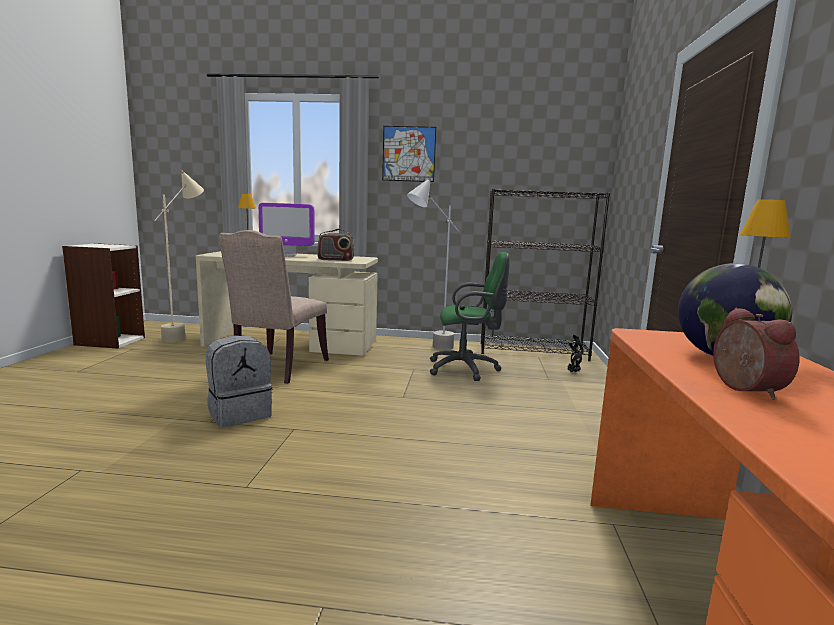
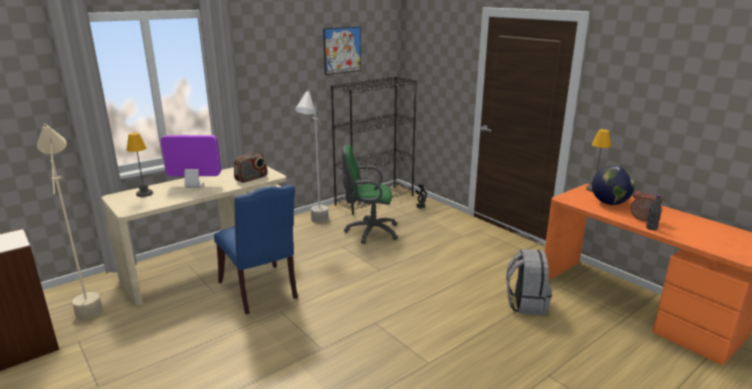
camera: 45 degrees left, 10 degrees up
(240, 413) = (324, 333): grey backpack -> grey backpack (525, 303)
(278, 369) = (261, 291): beige chair -> blue chair
(287, 255) = (195, 186): monitor -> monitor turned 135 degrees counterclockwise
(409, 154) = (263, 62): picture -> picture (342, 50)
(467, 369) = (369, 232): green office chair -> green office chair turned 135 degrees counterclockwise
(723, 402) = (651, 228): none -> black bottle

